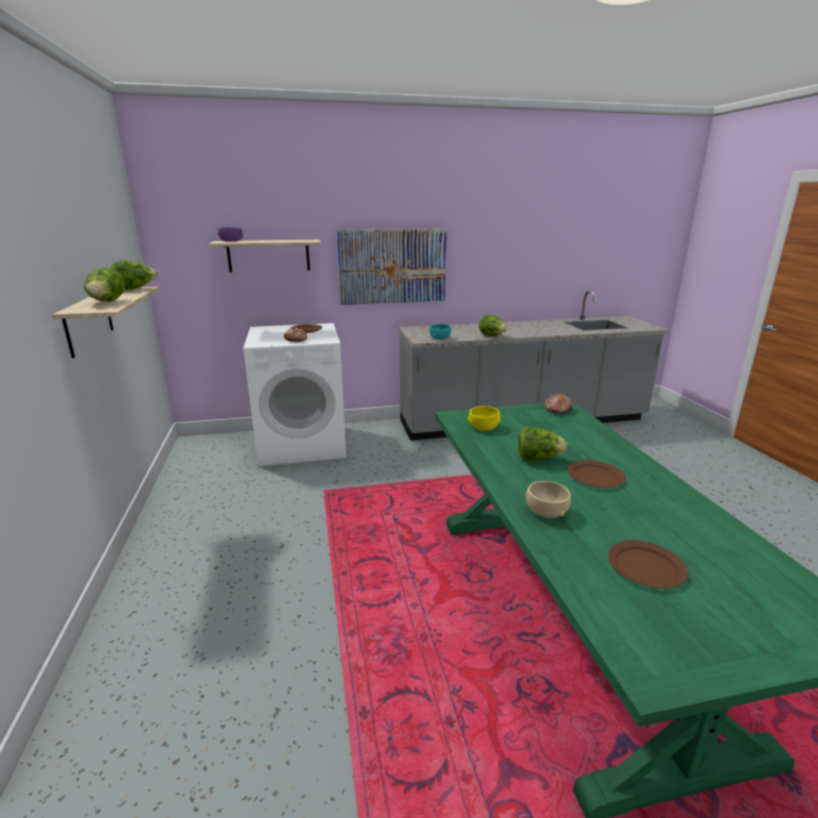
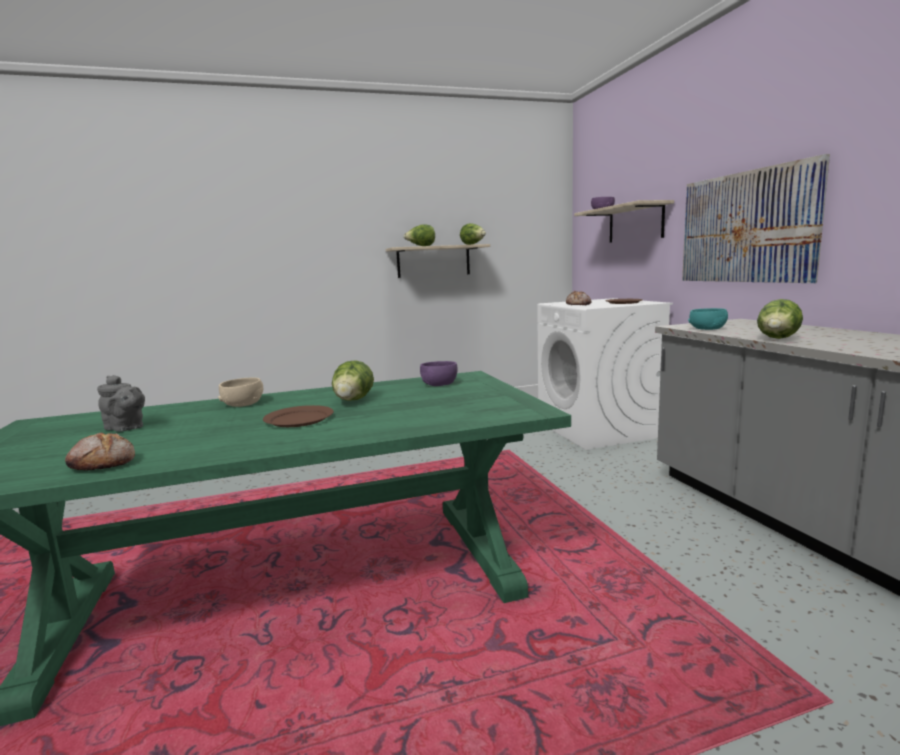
camera: 85 degrees right, 10 degrees down
(484, 427) = (439, 384): yellow bowl -> purple bowl
(557, 409) = (520, 407): bread -> bread (103, 463)
(646, 567) = (126, 428): brown plate -> grey teapot

